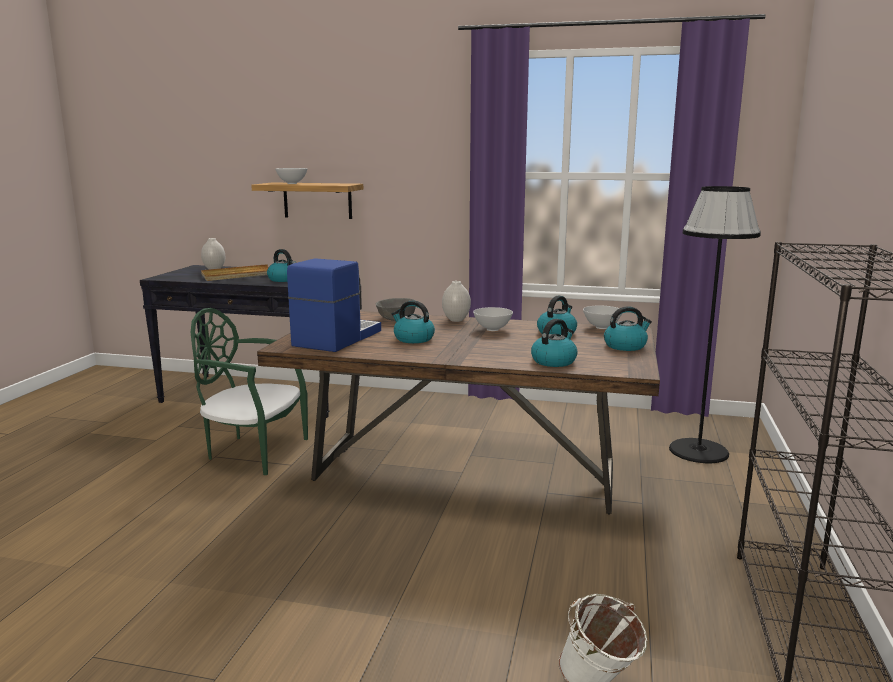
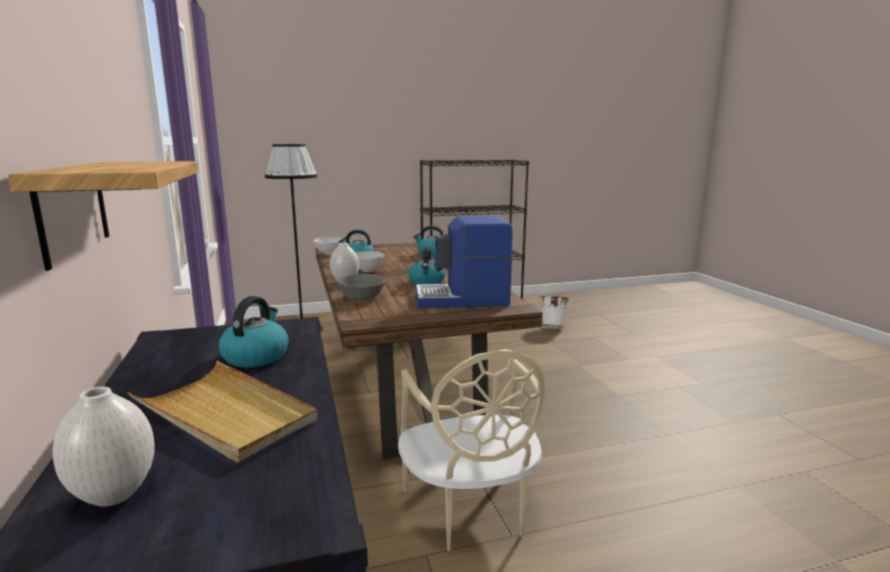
camera: 120 degrees left, 0 degrees up
(254, 451) = (470, 511): green chair -> beige chair
(292, 183) = (118, 167): white bowl -> none
(625, 346) = (376, 247): kettle -> none

